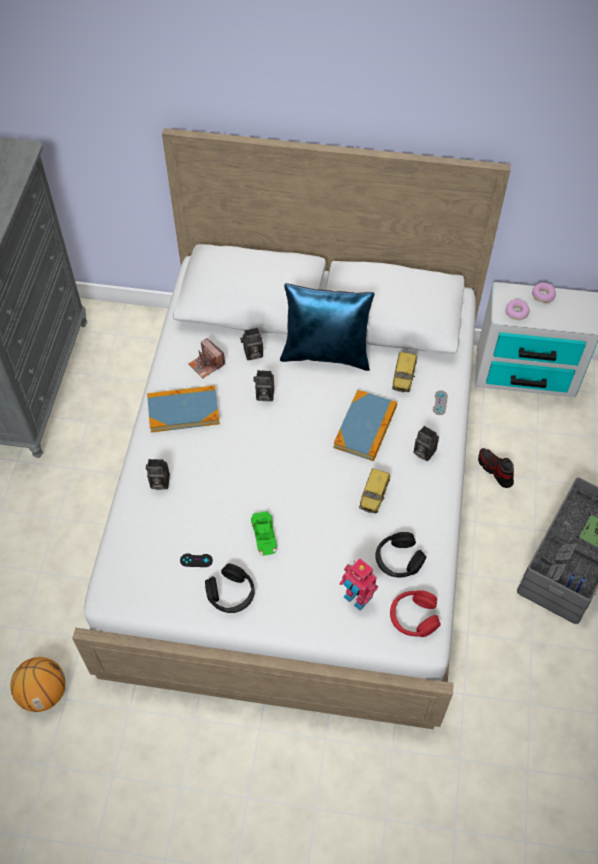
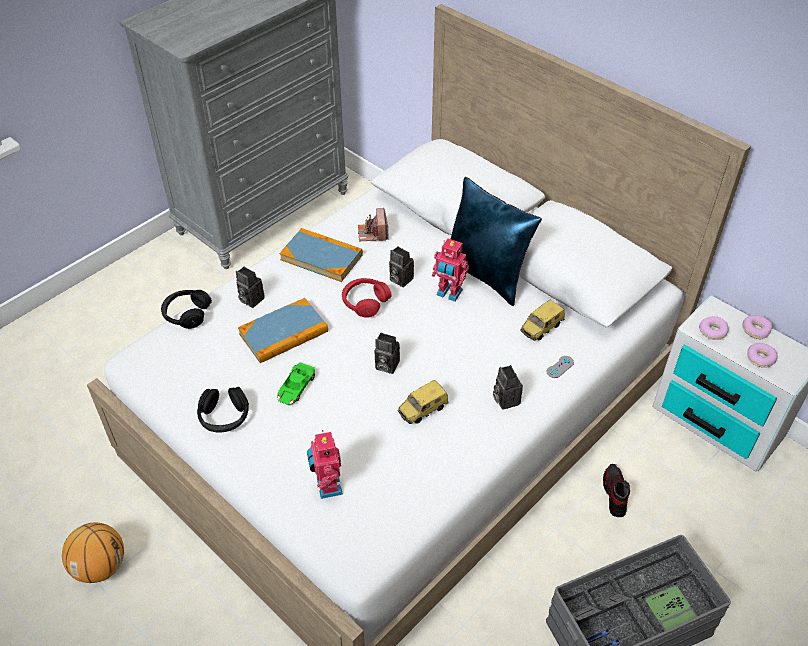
camera: 35 degrees right, 10 degrees down
(43, 692) = (70, 440): basketball -> basketball (100, 566)
(196, 560) = (222, 374): black game controller -> none
(252, 354) = (419, 244): camera -> camera (385, 365)
(312, 386) = (448, 293): none -> toy robot
(365, 427) = (468, 350): book -> book (283, 333)
(398, 560) = (396, 477): black headphones -> black headphones (186, 314)
(413, 617) = (364, 536): red headphones -> red headphones (365, 302)
(561, 317) = (760, 358): none -> donut

